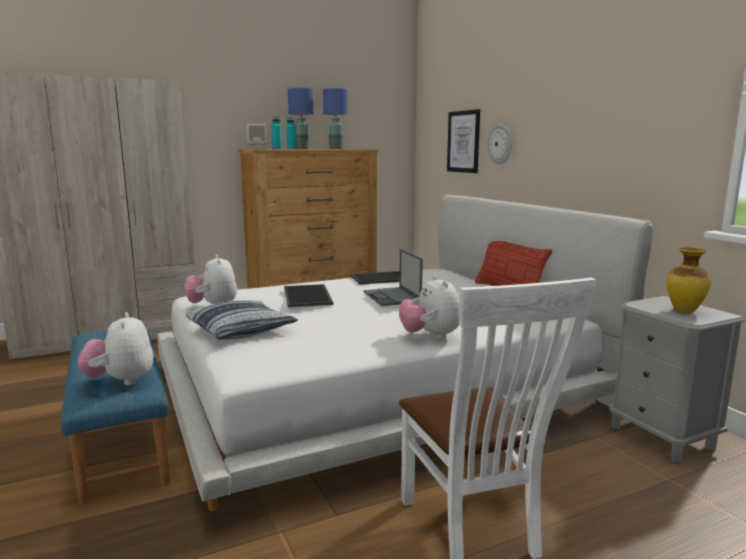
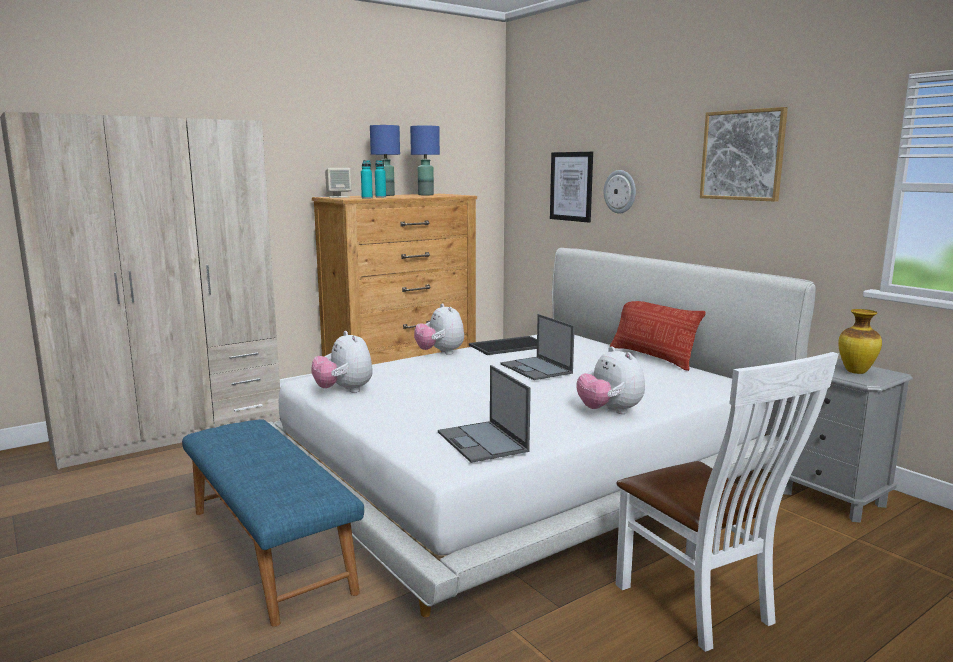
camera: 10 degrees left, 0 degrees up
(121, 381) = (298, 484): plush toy -> plush toy (440, 353)
(241, 330) = (402, 416): pillow -> none
(291, 355) = (483, 442): none -> laptop
(308, 296) = (445, 372): tray -> none
(600, 103) = (742, 155): none -> picture

